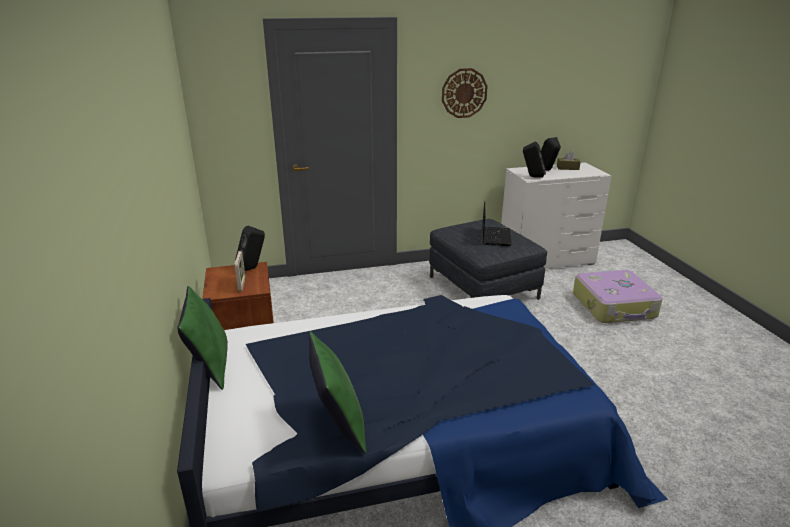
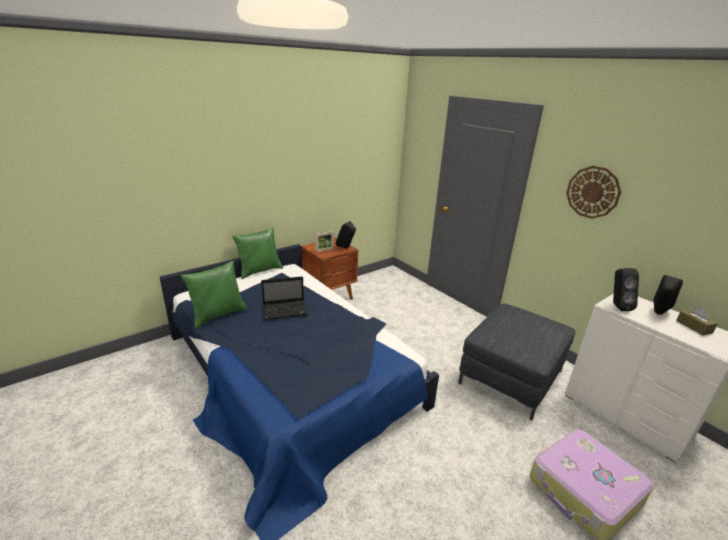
camera: 65 degrees right, 0 degrees up
(495, 236) = (526, 334): laptop -> laptop (286, 310)

